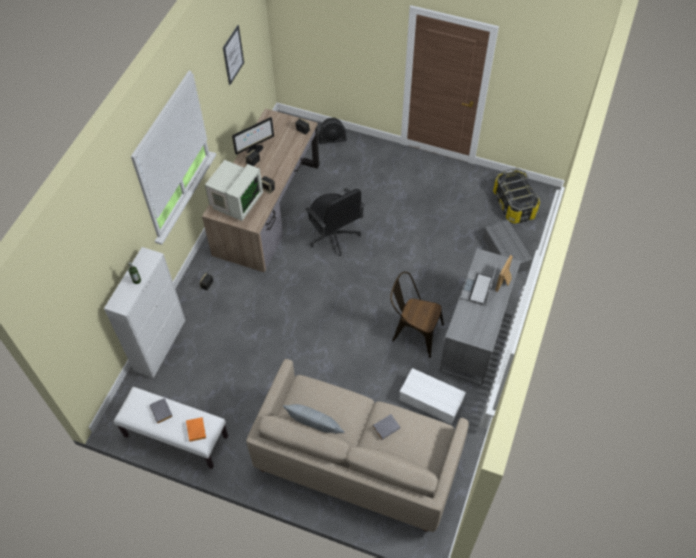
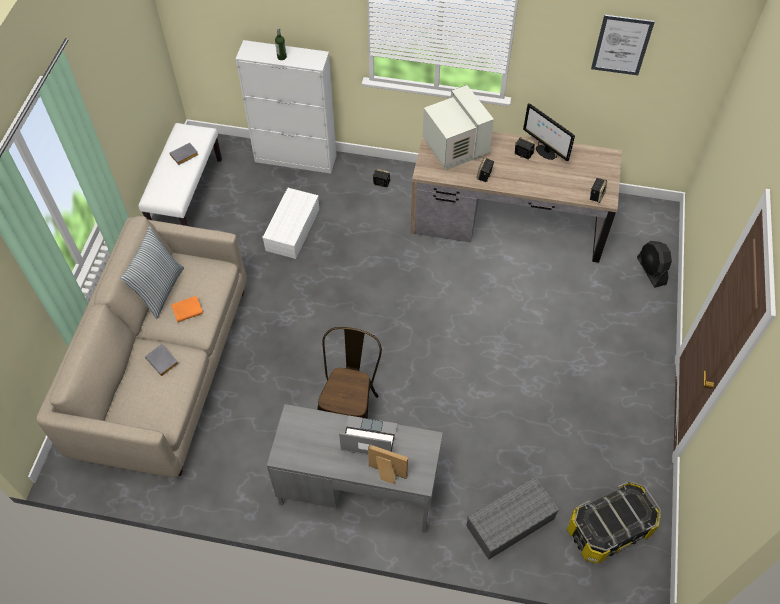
camera: 80 degrees right, 0 degrees up
(195, 430) = (164, 187): orange book -> orange book (188, 309)
(235, 202) = (454, 149): monitor -> monitor turned 135 degrees counterclockwise
(334, 235) = (485, 297): black office chair -> none
(430, 400) = (250, 440): white storage box -> white storage box (292, 228)

